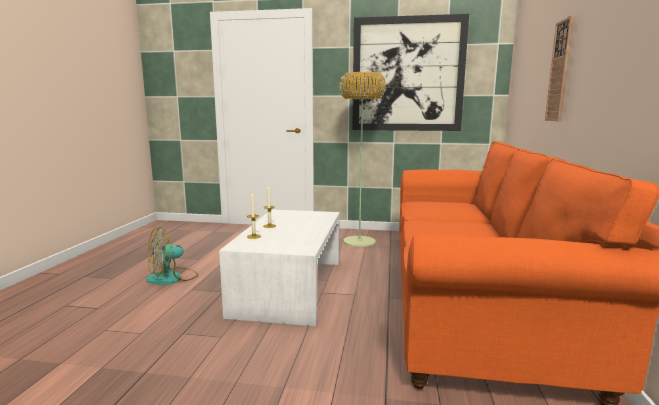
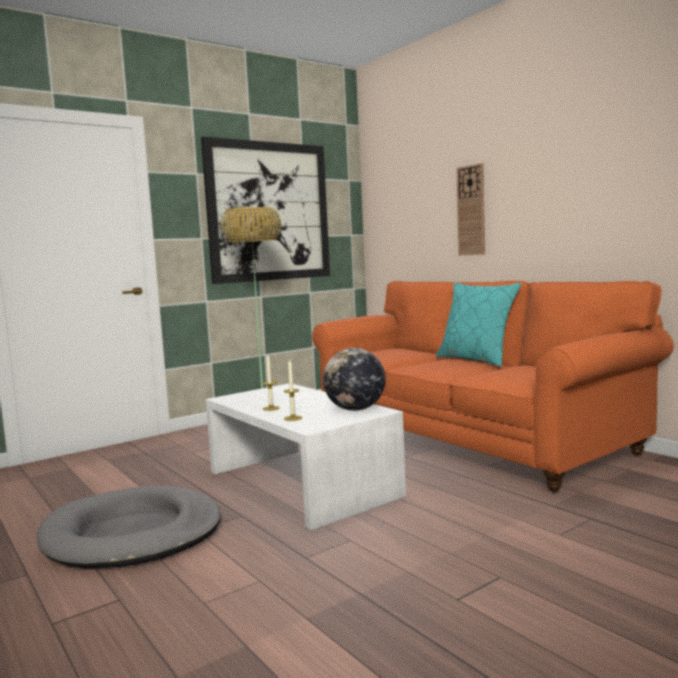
camera: 45 degrees left, 5 degrees down
(172, 278) = (132, 534): fan -> grey dog bed
(297, 243) = (355, 409): none -> globe
(494, 231) = (477, 360): none -> turquoise pillow

